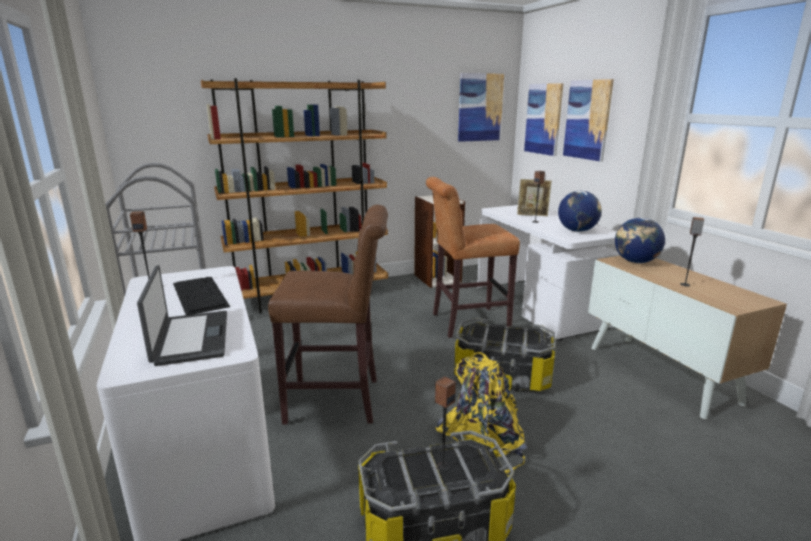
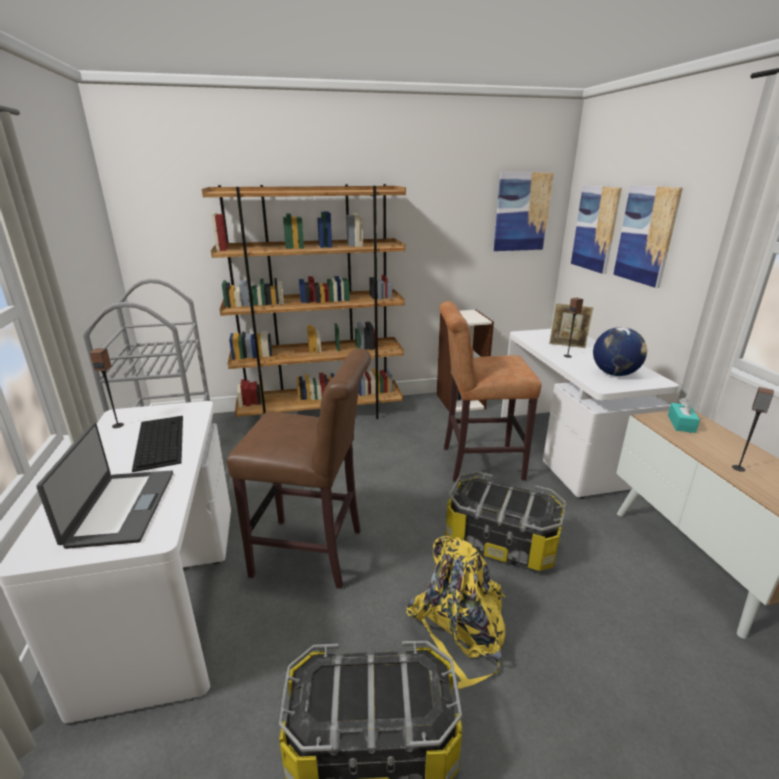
camera: 10 degrees right, 5 degrees up
(442, 467) = (379, 691): speaker -> none
(635, 262) = (681, 424): globe -> turquoise tissue box

